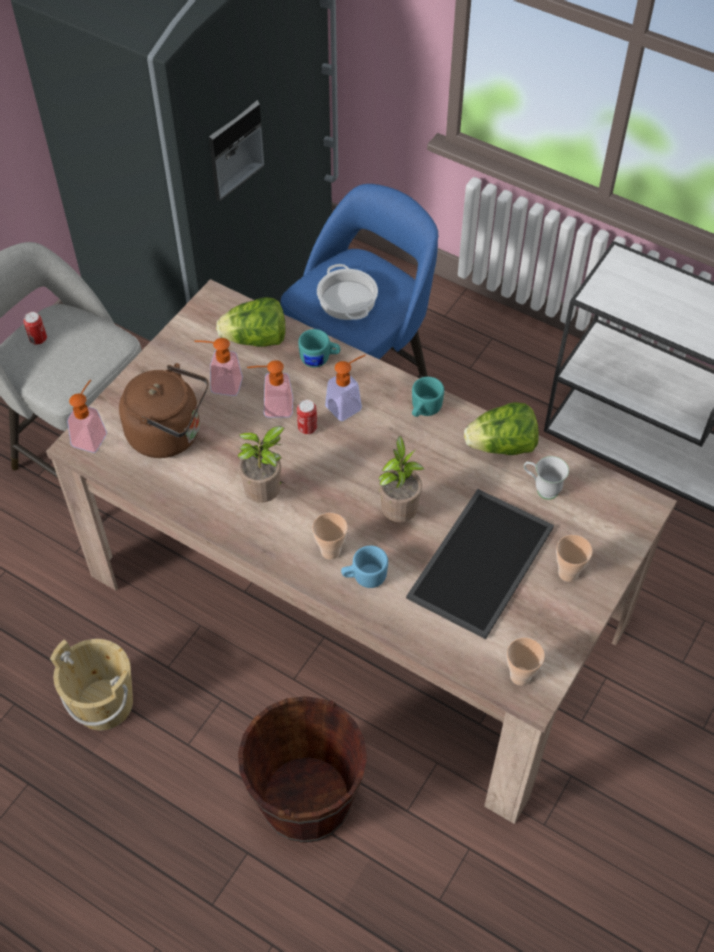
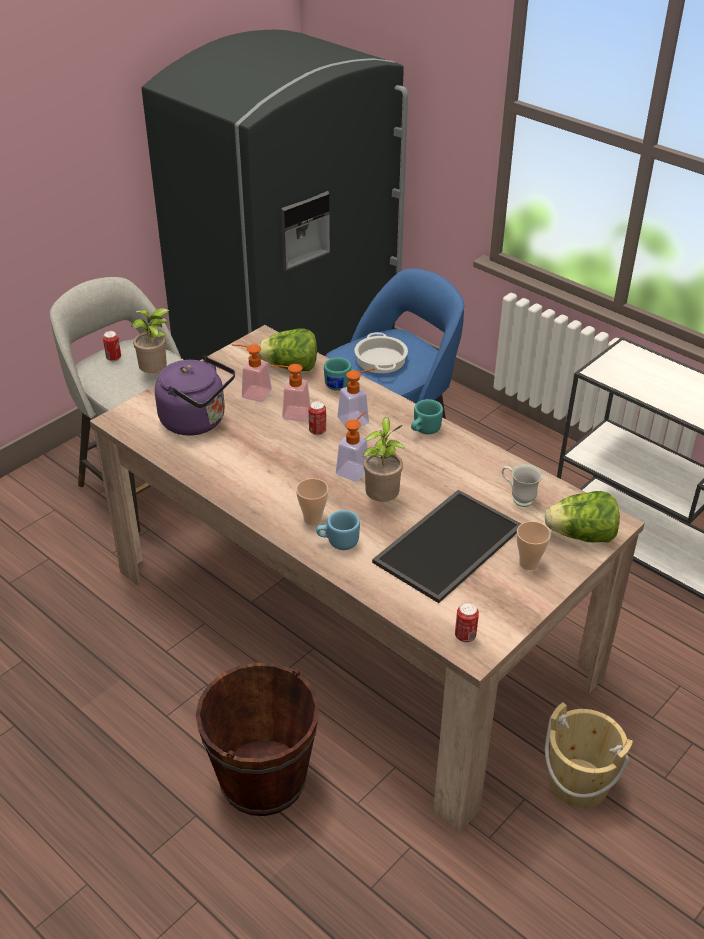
camera: 10 degrees right, 15 degrees down
(92, 435) = (132, 414): soap dispenser -> soap dispenser (355, 468)
(104, 703) = (101, 671): beige bucket -> beige bucket (578, 782)
(169, 434) = (197, 421): brown kettle -> purple kettle
(265, 495) = (267, 473): potted plant -> potted plant (156, 375)
(501, 446) = (488, 463): lettuce -> lettuce (581, 536)
(520, 676) = (465, 636): cup -> can

